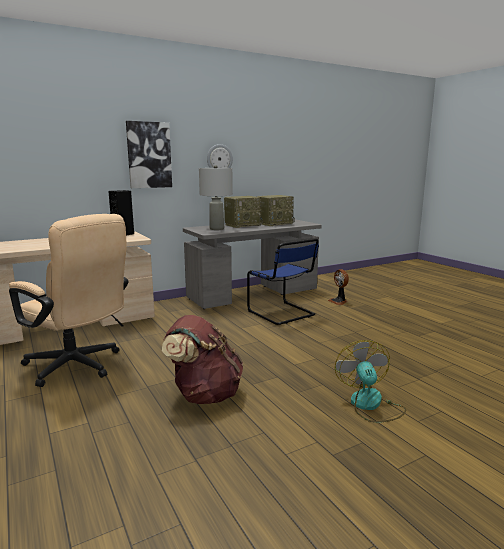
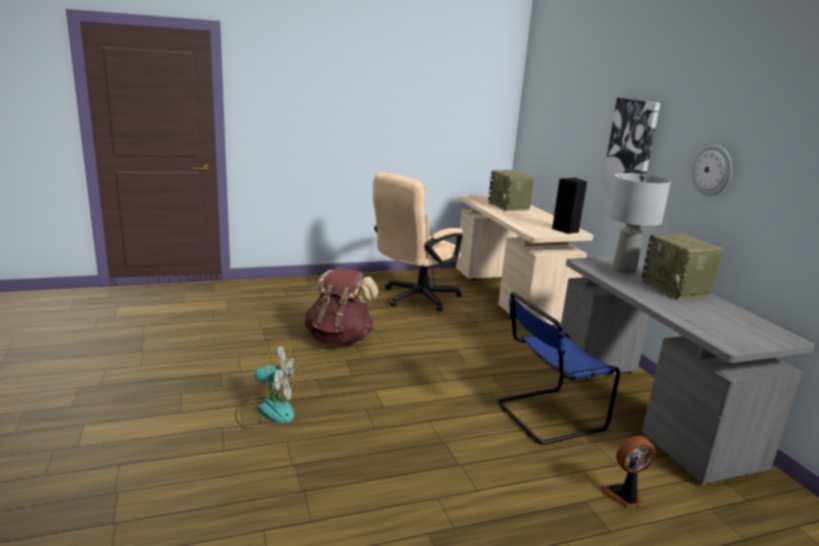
camera: 100 degrees right, 5 degrees up
(275, 223) = (712, 314): radio -> radio (509, 206)

